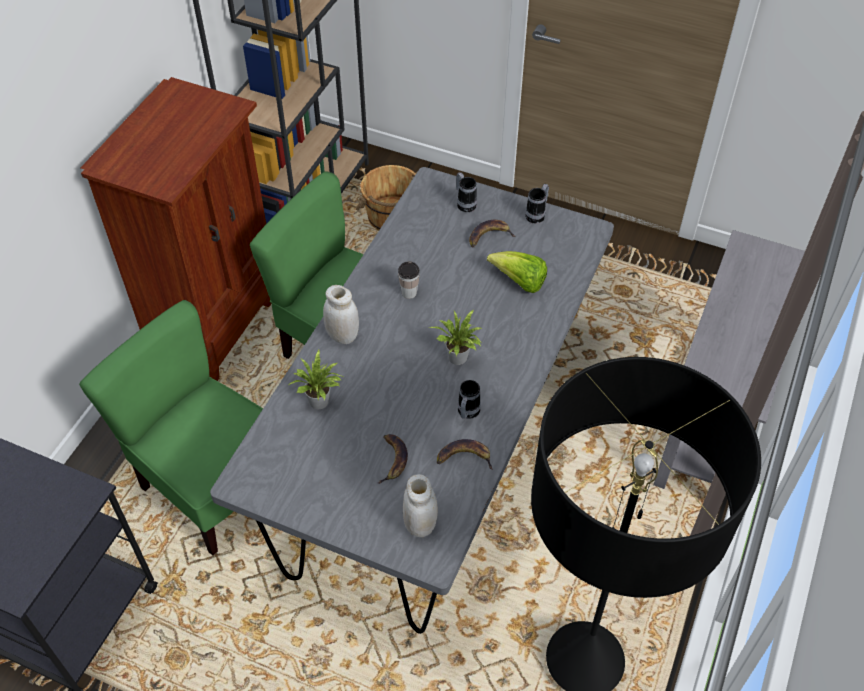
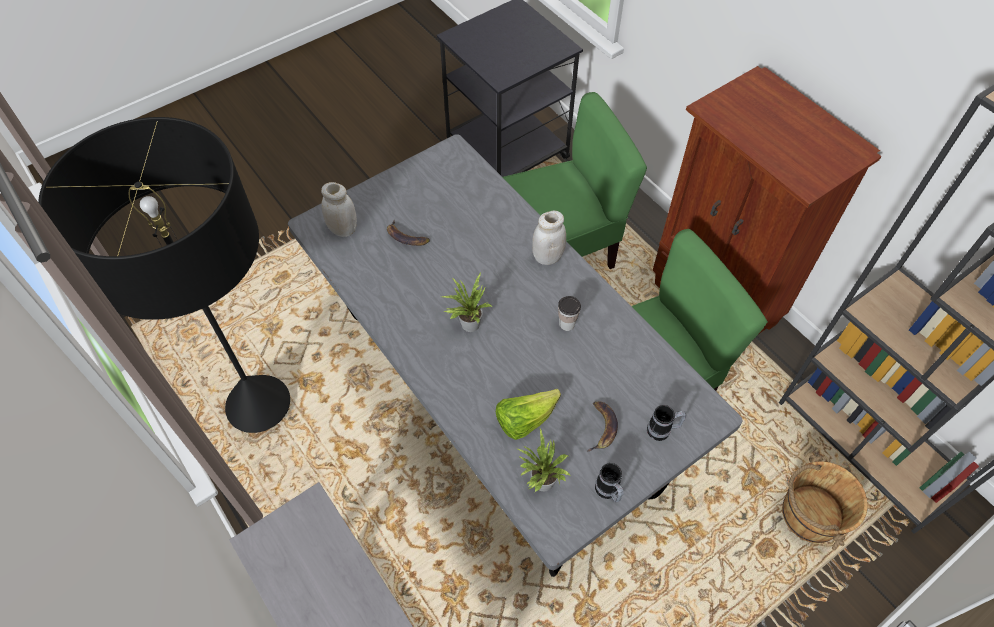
camera: 120 degrees right, 5 degrees up
(321, 403) = (489, 217): potted plant -> potted plant (540, 482)
(464, 457) = (374, 281): banana -> none
(467, 413) = (411, 302): mug -> none

